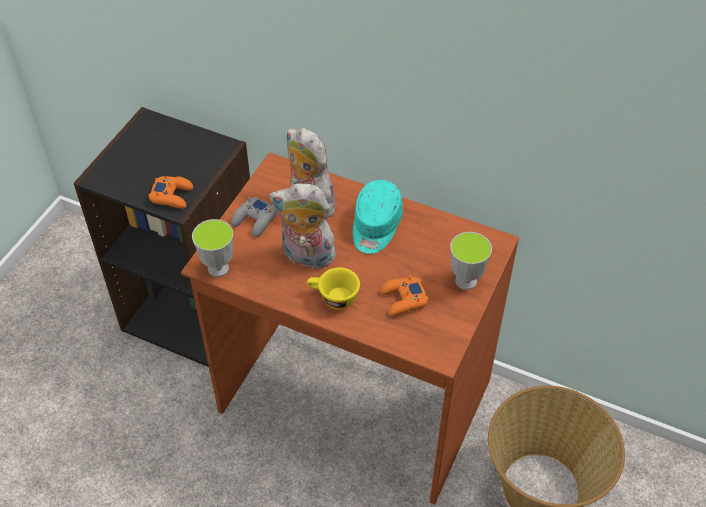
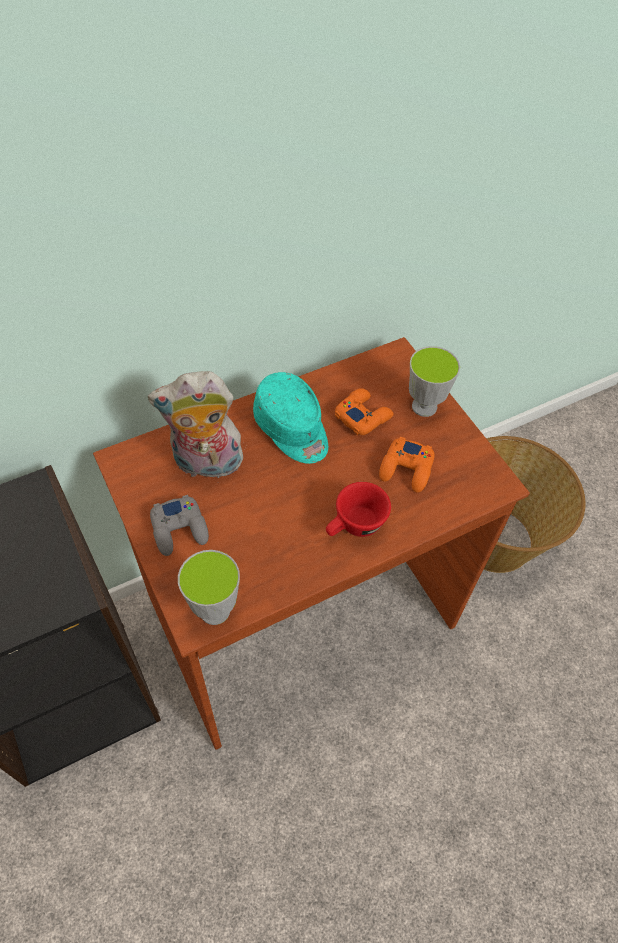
camera: 55 degrees left, 5 degrees up
(172, 195) = (51, 590): orange game controller -> orange game controller (363, 415)
(306, 257) = (277, 514): plush toy -> none
(333, 298) = (354, 526): yellow cup -> red cup

